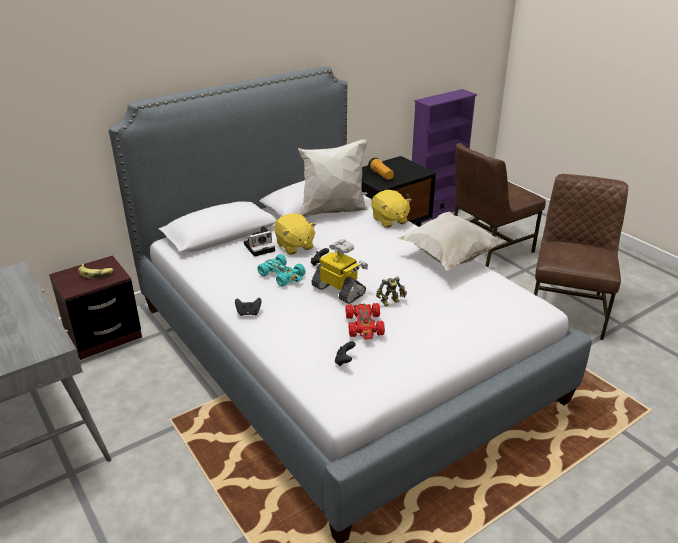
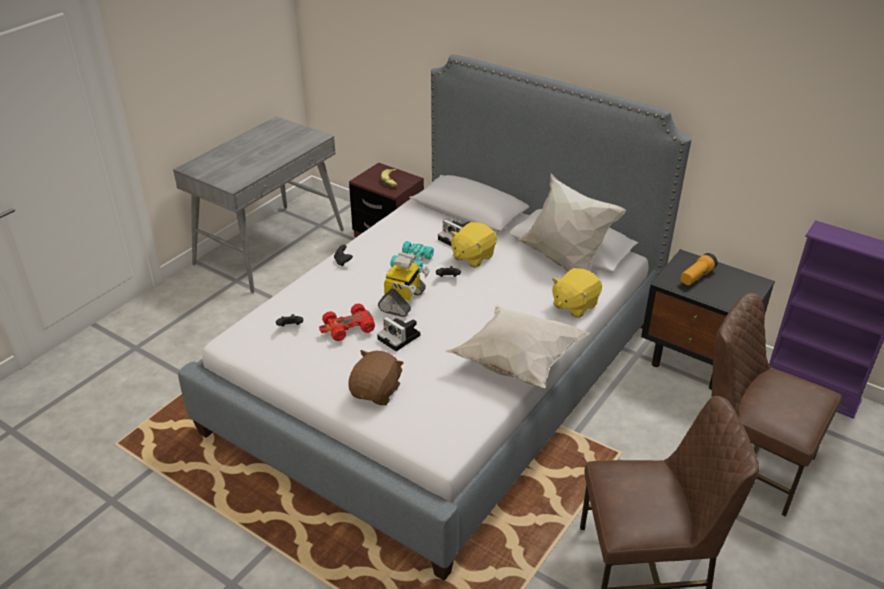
camera: 70 degrees right, 5 degrees up
(391, 302) = (400, 338): toy robot -> camera
(460, 327) = (376, 392): none -> brown plush toy

